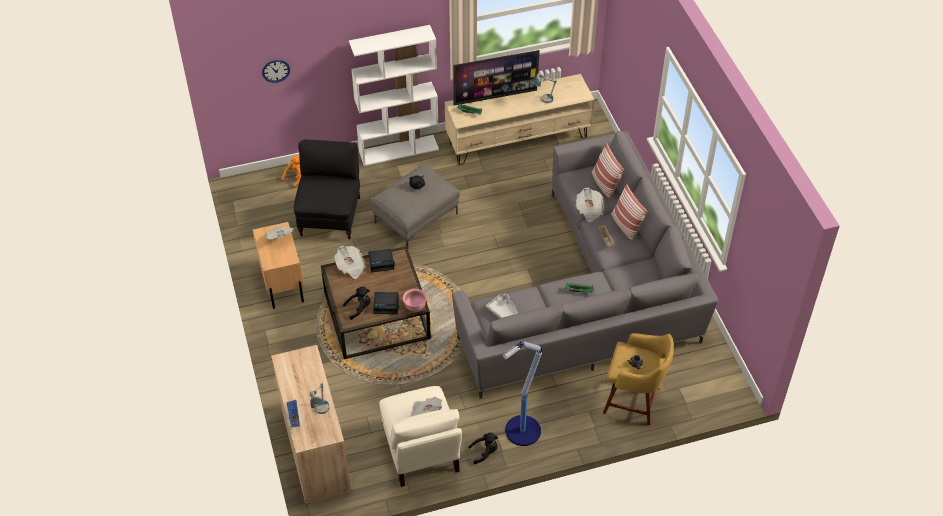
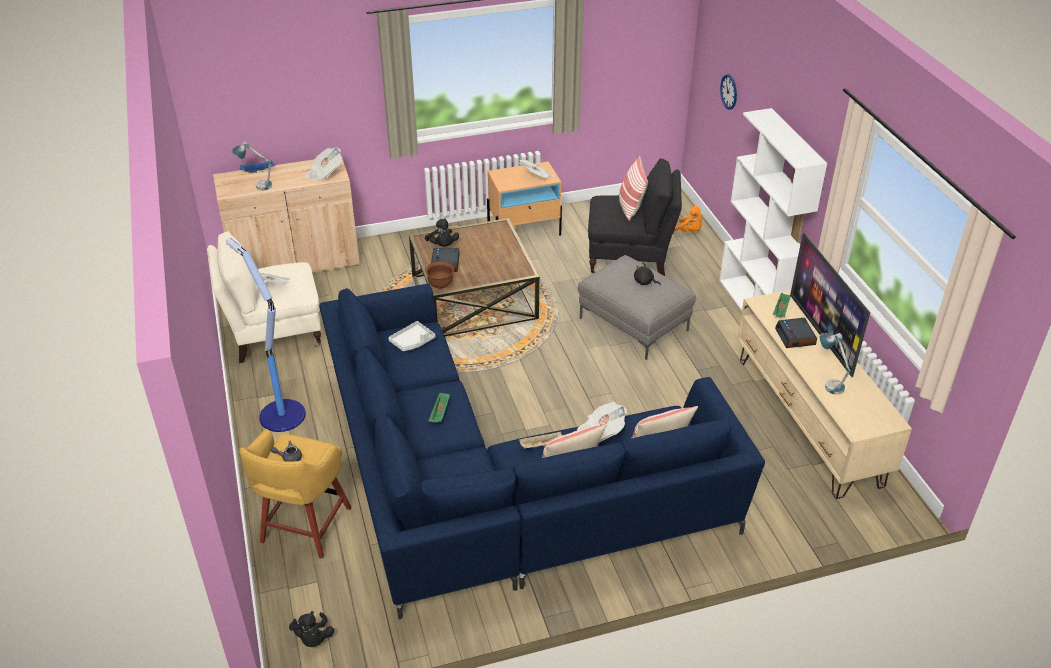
camera: 90 degrees right, 10 degrees down
(323, 184) = (630, 207): none -> pillow
(351, 267) = (505, 238): newspaper -> newspaper (324, 173)
(381, 262) = (512, 258): alarm clock -> alarm clock (795, 337)
(415, 306) = (440, 284): pink bowl -> brown bowl
(485, 452) = (259, 383): black plush toy -> black plush toy (313, 638)
(592, 298) = (494, 491): grey sofa -> blue sofa

